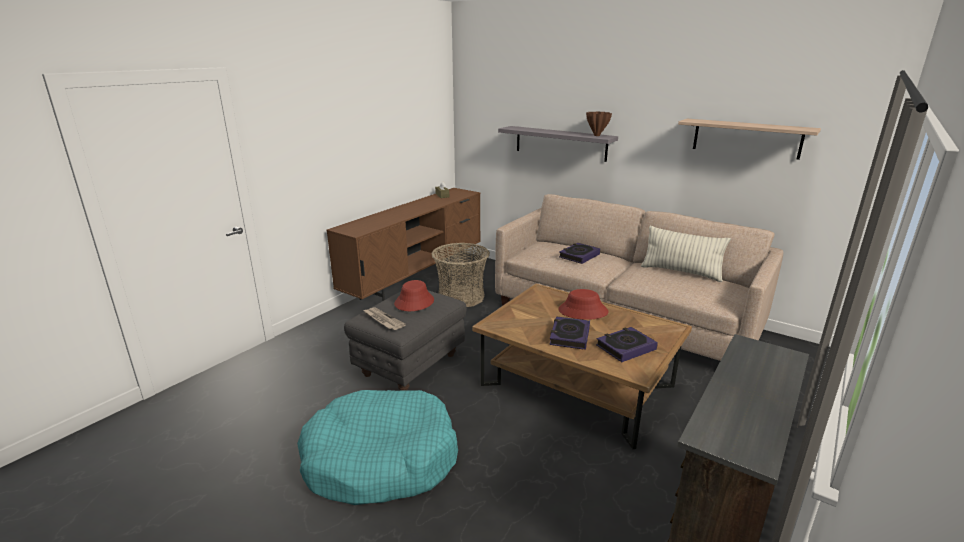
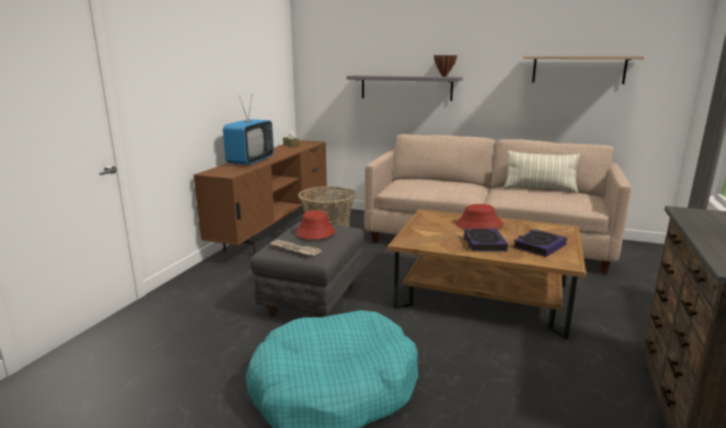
camera: 15 degrees left, 5 degrees down
(388, 216) = (250, 161): none -> television
(579, 256) = (445, 184): book -> none

